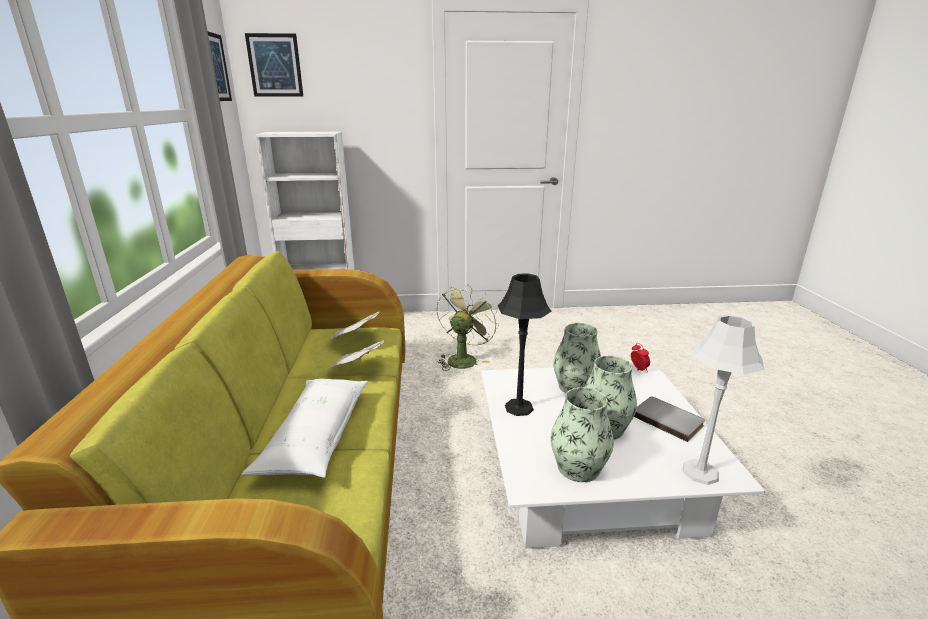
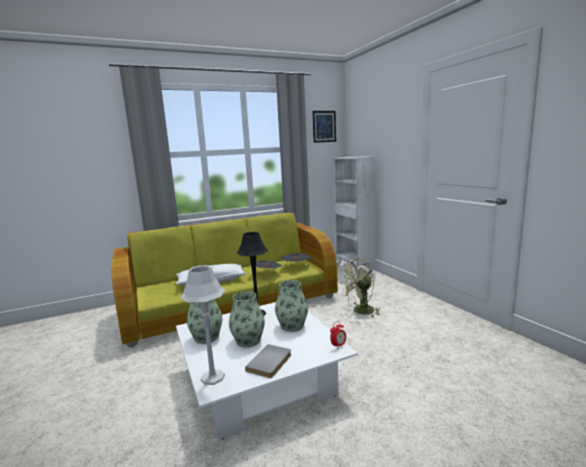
camera: 70 degrees right, 10 degrees down
(275, 65) = (357, 121): picture -> none
(463, 358) = (360, 312): green fan -> green fan turned 150 degrees clockwise

